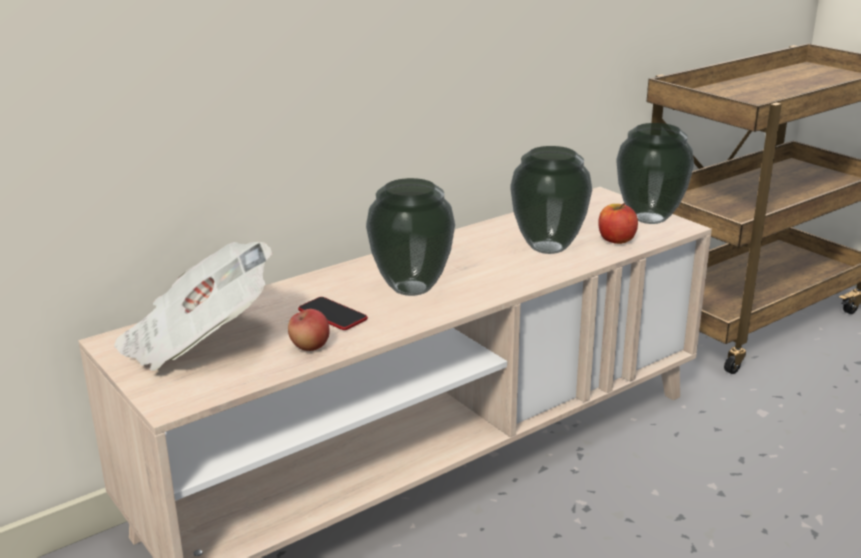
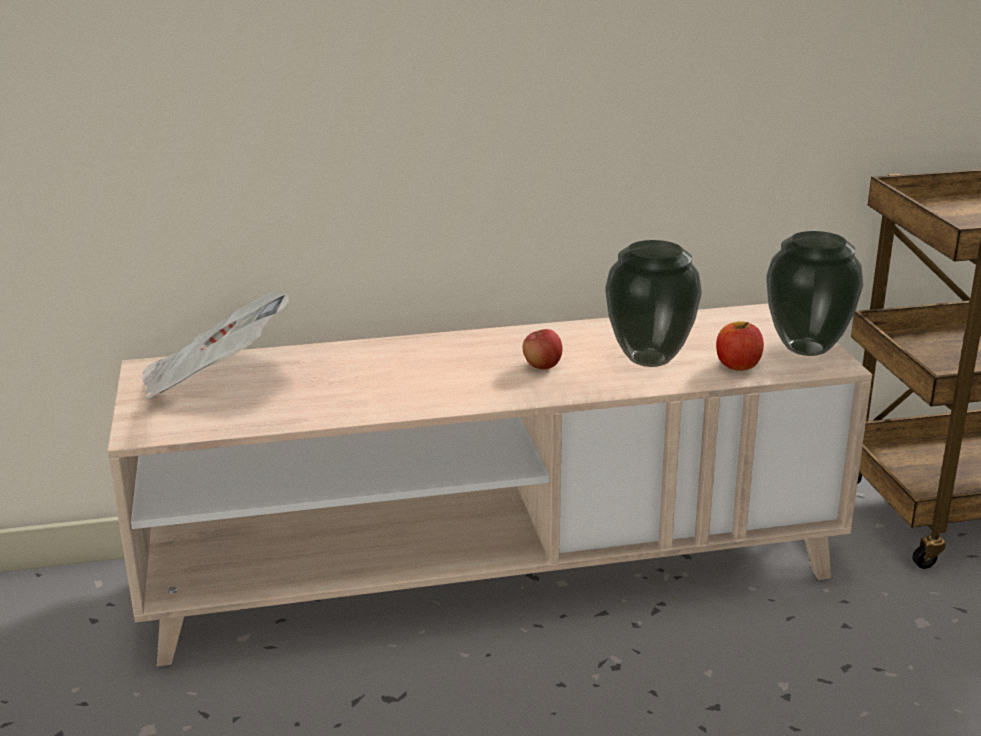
camera: 25 degrees right, 0 degrees up
(310, 347) = (305, 410): apple -> apple (542, 366)
(332, 315) = (357, 384): phone -> none
(411, 289) = (458, 374): vase -> none

